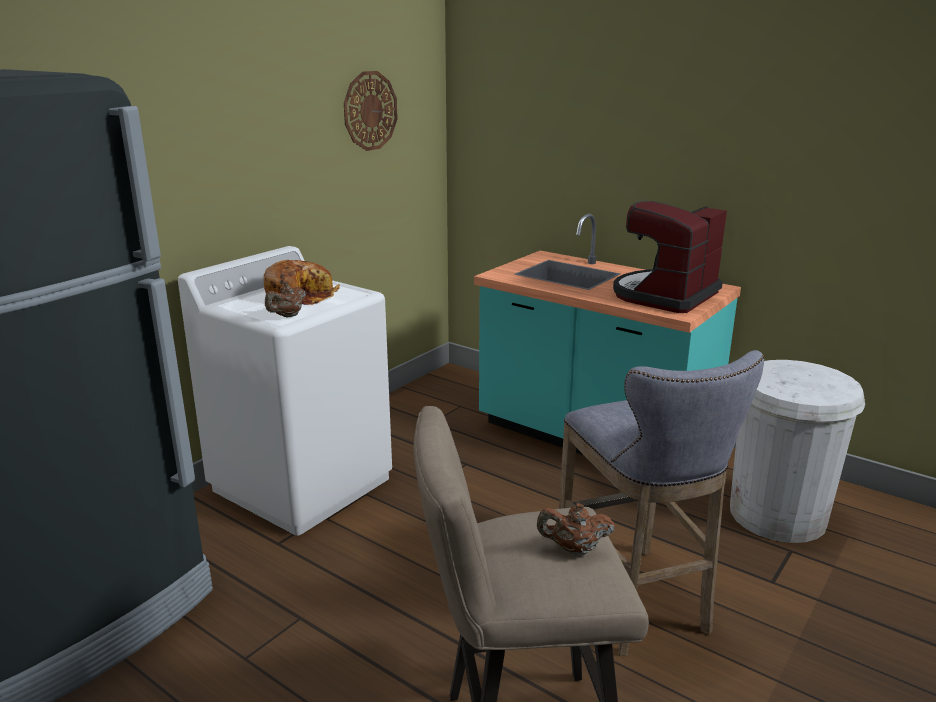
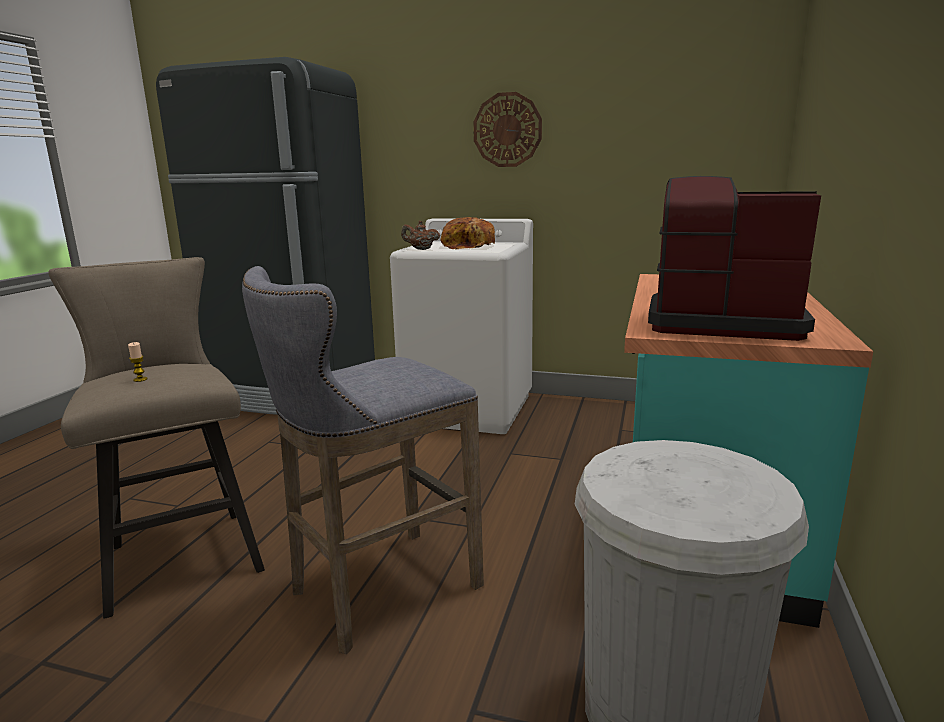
camera: 70 degrees right, 5 degrees down
(370, 111) = (658, 106): wall clock -> wall clock (507, 130)
(574, 549) = (140, 379): brown teapot -> candle

